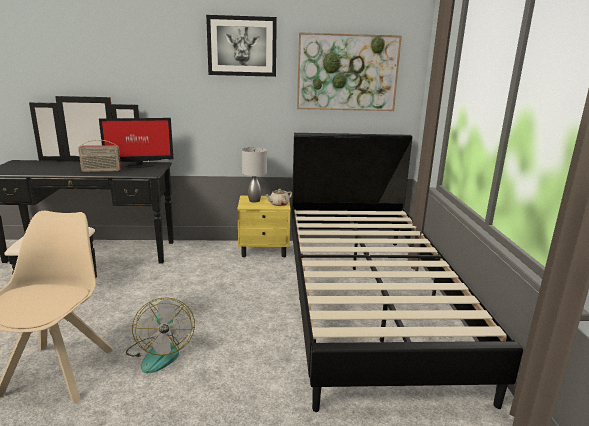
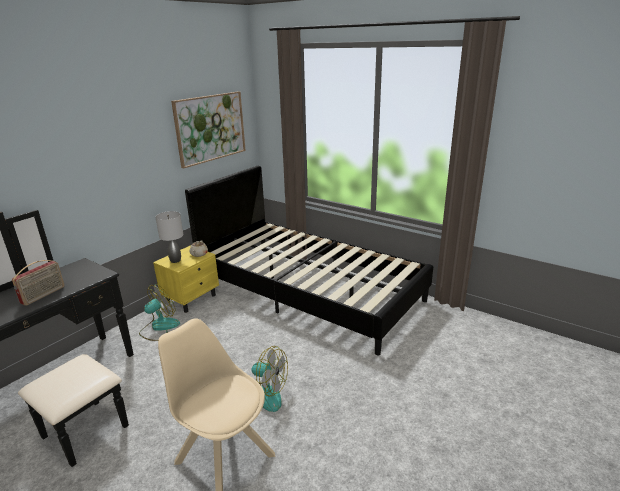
camera: 50 degrees left, 5 degrees up
(139, 165) = (65, 273): monitor -> none
(208, 256) = (159, 327): none -> fan
(242, 46) = (127, 122): picture -> none

